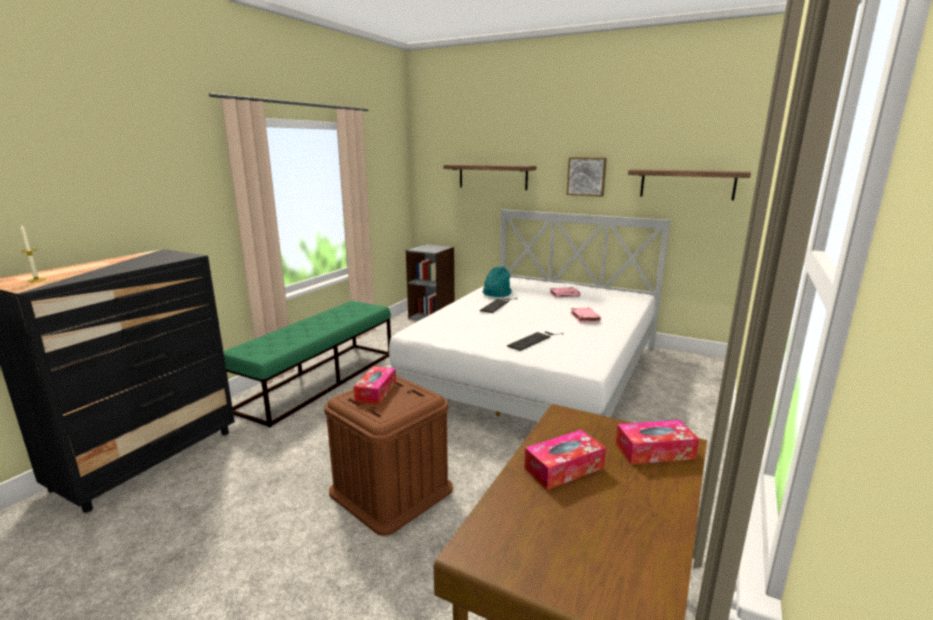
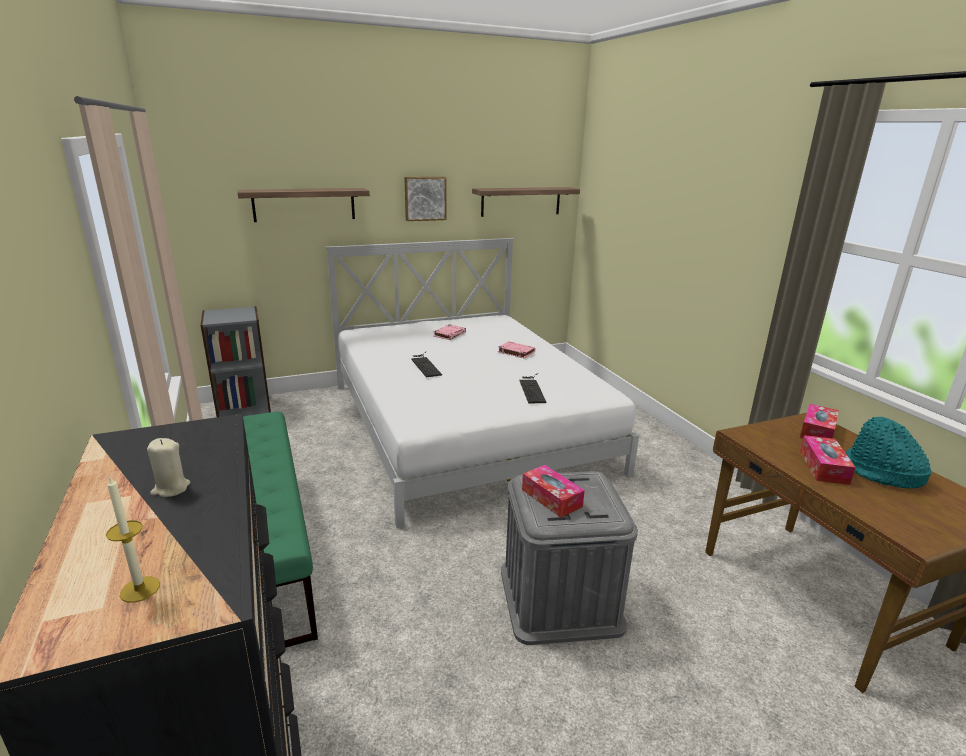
camera: 50 degrees left, 5 degrees up
(120, 265) = (170, 488): none -> beige candle
(391, 490) = (560, 598): brown storage box -> grey storage box
(496, 293) = (390, 352): turquoise hat -> turquoise hat (881, 473)

